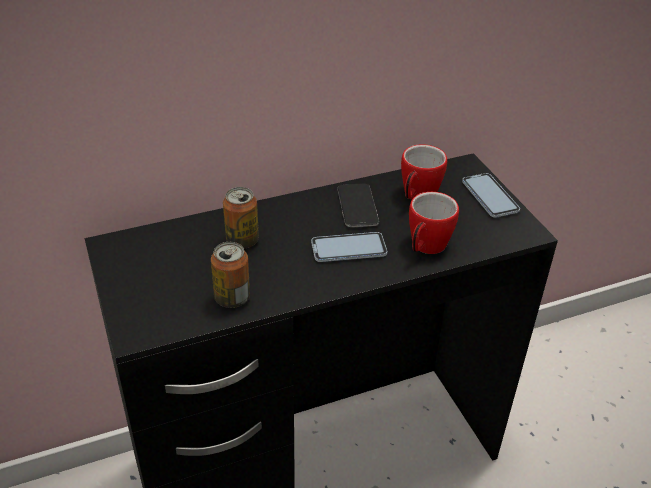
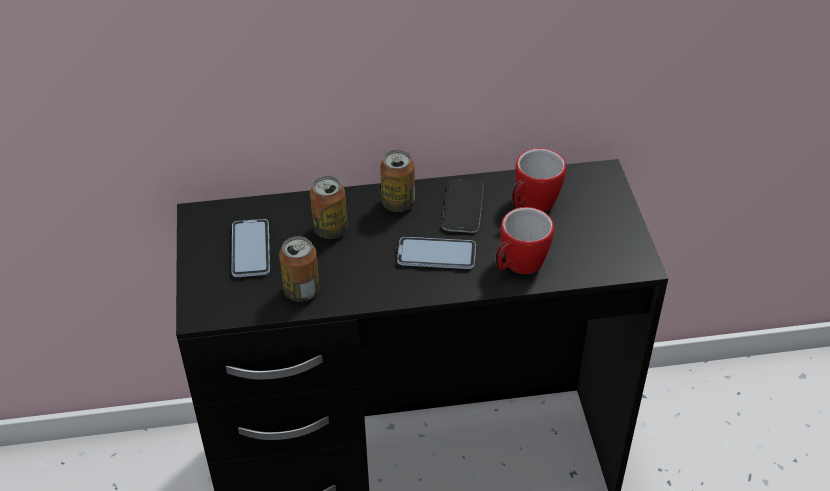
camera: 15 degrees right, 5 degrees up
(297, 210) = (398, 203): none -> can
(490, 196) = (614, 215): phone -> phone (251, 249)

